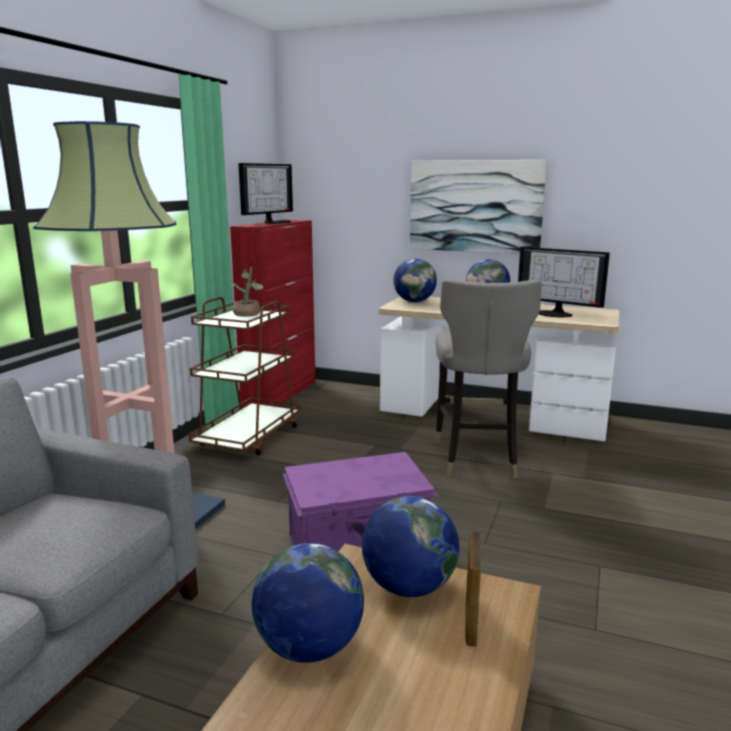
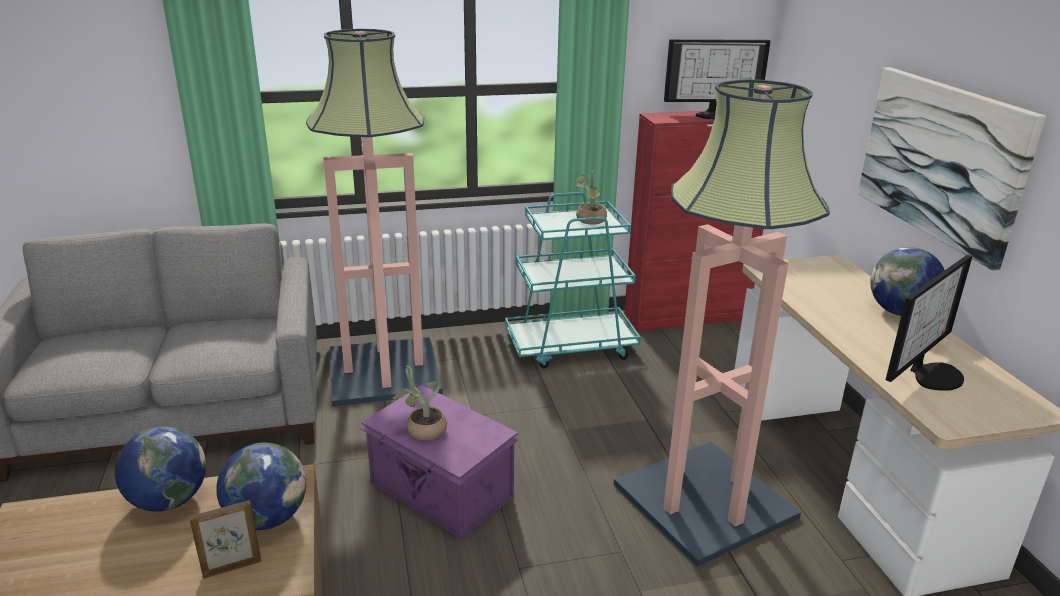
camera: 55 degrees right, 10 degrees up
(249, 437) = (571, 346): brown cart -> turquoise cart
(353, 484) = (422, 429): none -> potted plant
(414, 301) = (814, 271): globe -> none
(477, 459) = (703, 500): grey stool -> floor lamp
(555, 313) = (931, 374): monitor -> monitor turned 135 degrees counterclockwise

